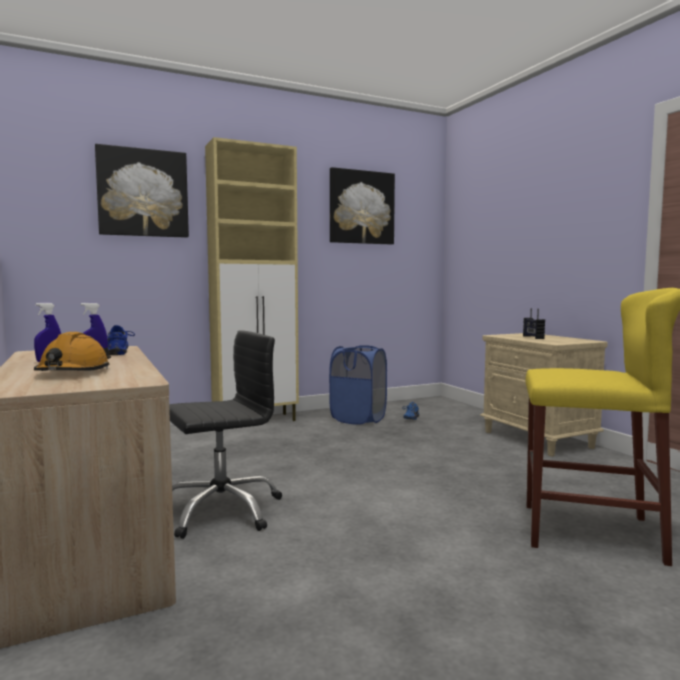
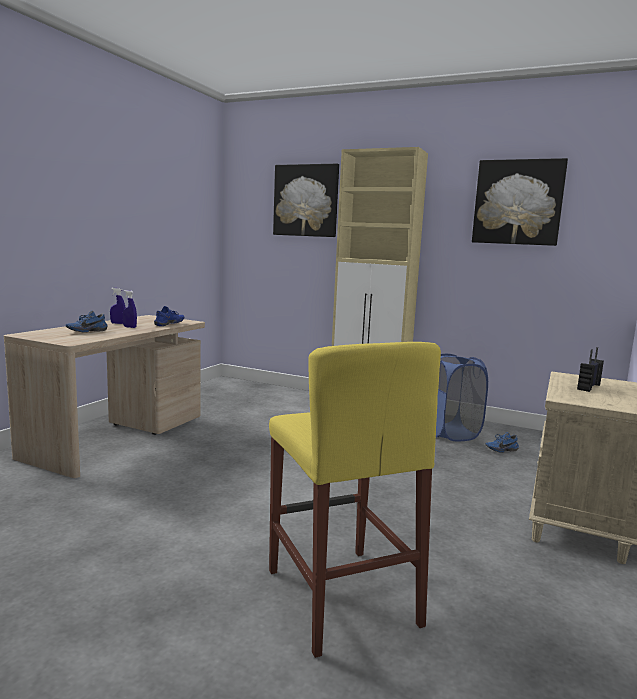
camera: 50 degrees right, 5 degrees up
(73, 372) = (86, 331): orange hard hat -> blue shoe
(221, 510) = (197, 450): black office chair -> none

